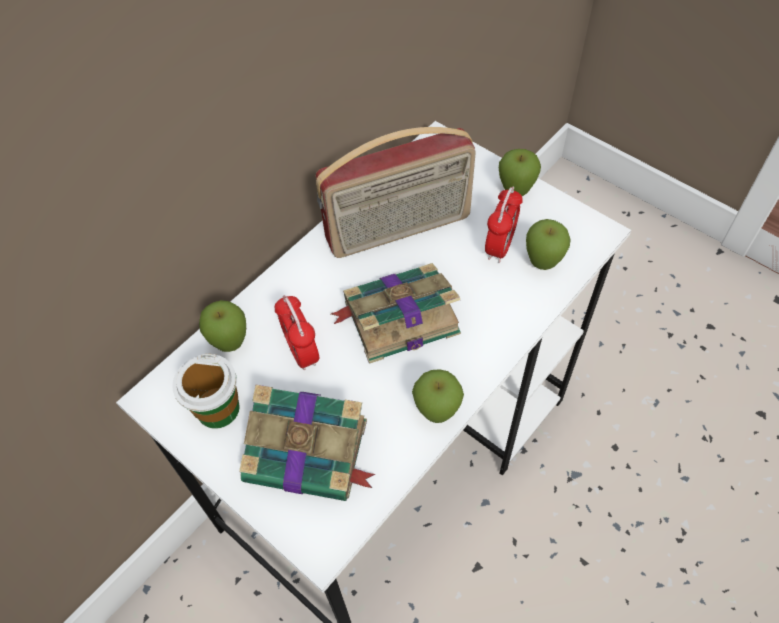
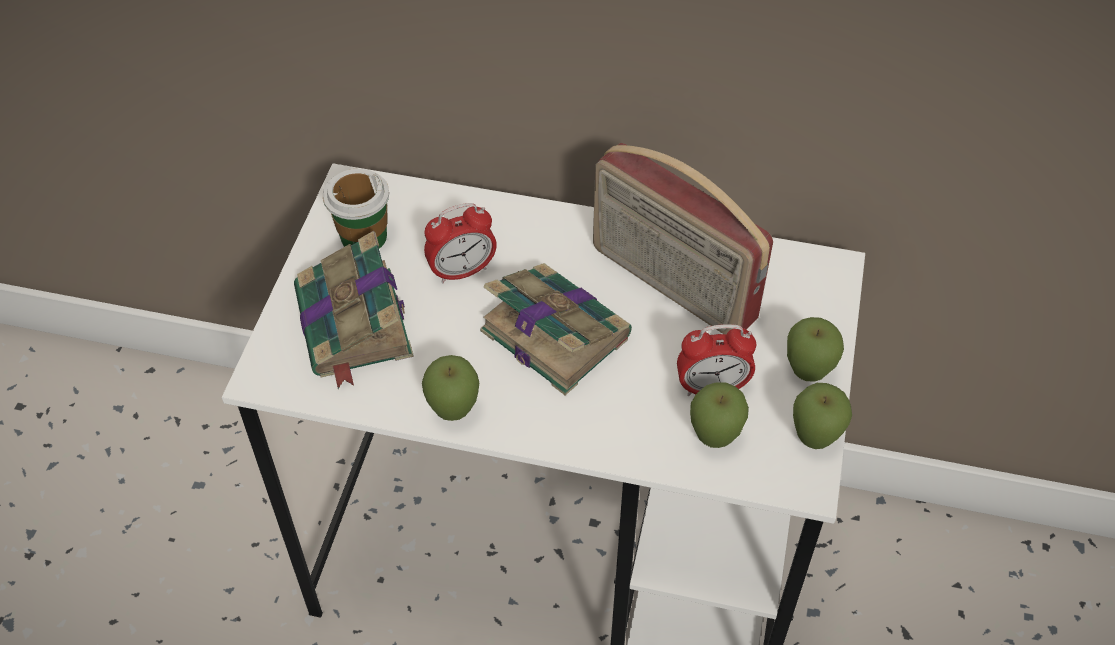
camera: 60 degrees right, 5 degrees down
(231, 344) = (439, 212): apple -> apple (814, 440)
(302, 352) = (462, 271): alarm clock -> alarm clock turned 150 degrees counterclockwise

